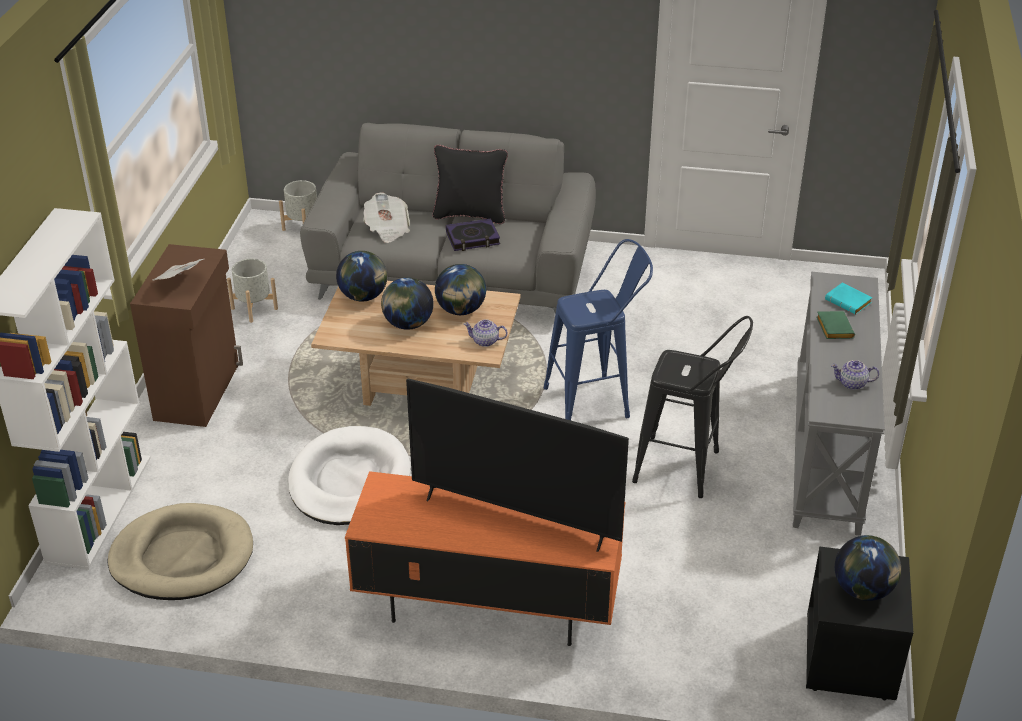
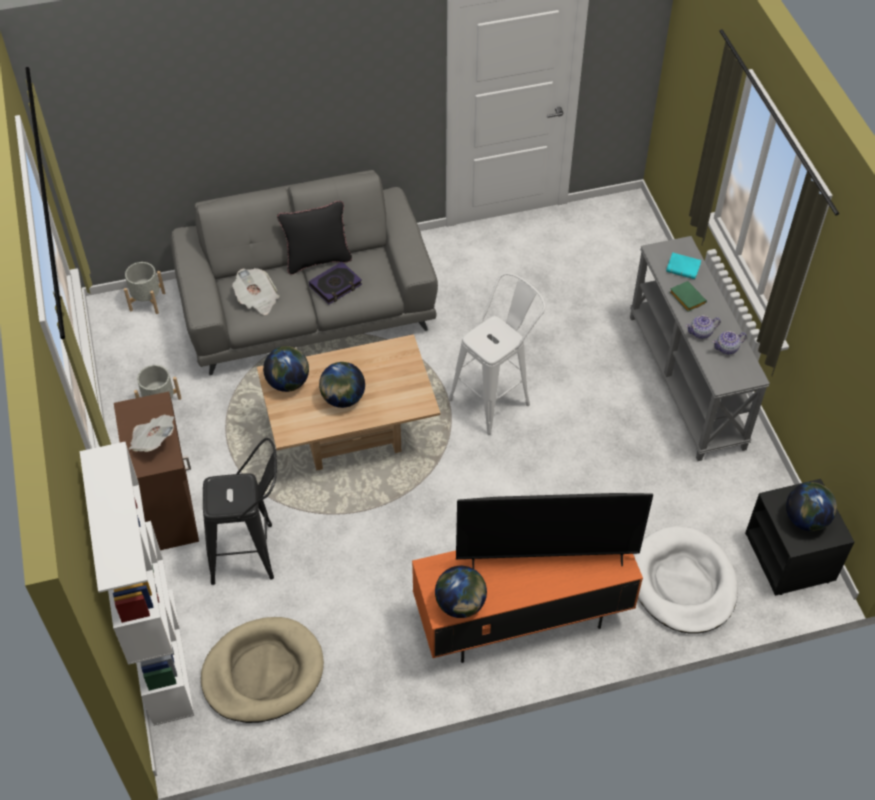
camera: 25 degrees left, 15 degrees up
(349, 481) = (350, 548): white dog bed -> white dog bed (683, 583)
(461, 310) = (377, 368): globe -> globe (460, 604)
(485, 341) = (416, 393): teapot -> teapot (701, 333)
(596, 401) = (495, 398): blue stool -> white stool
(686, 469) = (597, 438): black stool -> black stool (251, 553)

